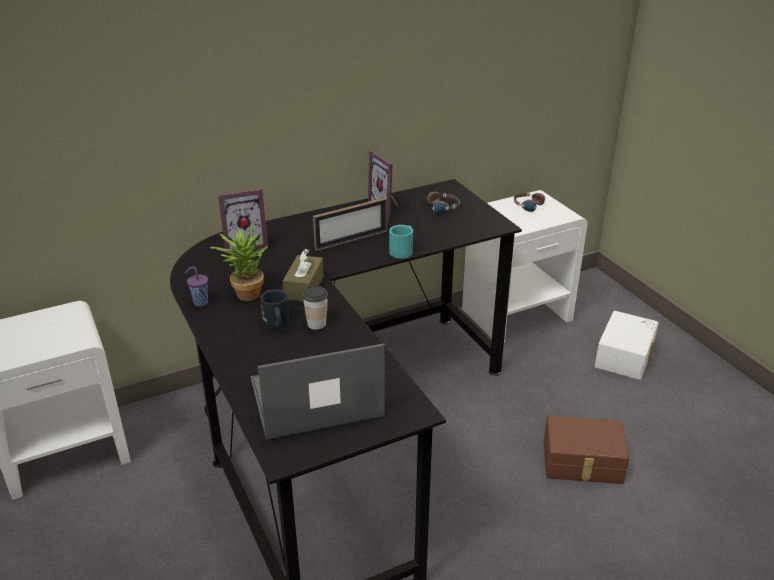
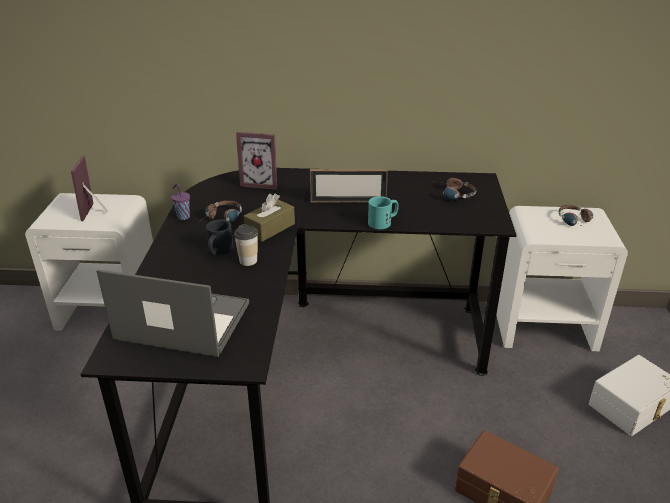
camera: 30 degrees right, 0 degrees up
(245, 293) = (222, 219): potted plant -> headphones
(387, 209) = (406, 184): picture frame -> picture frame (96, 212)

